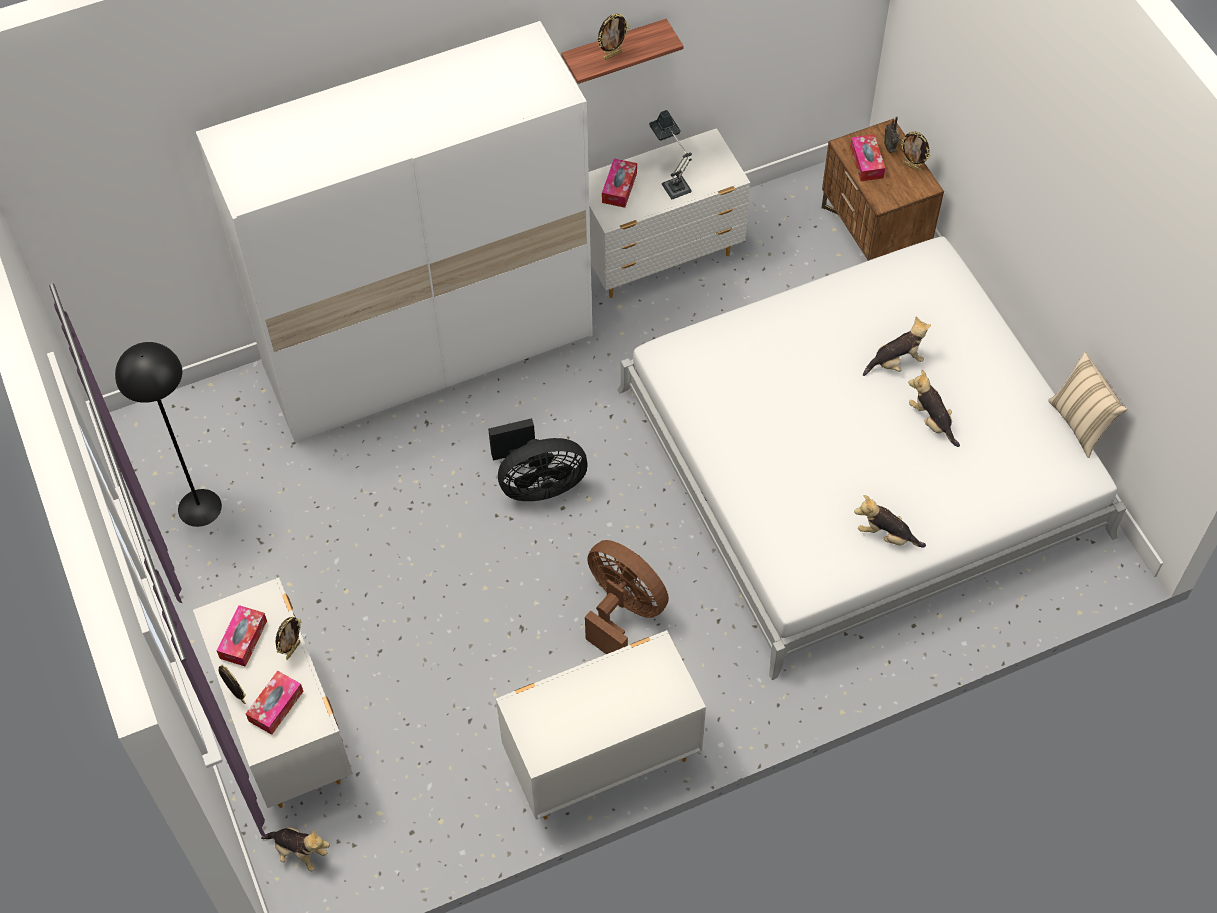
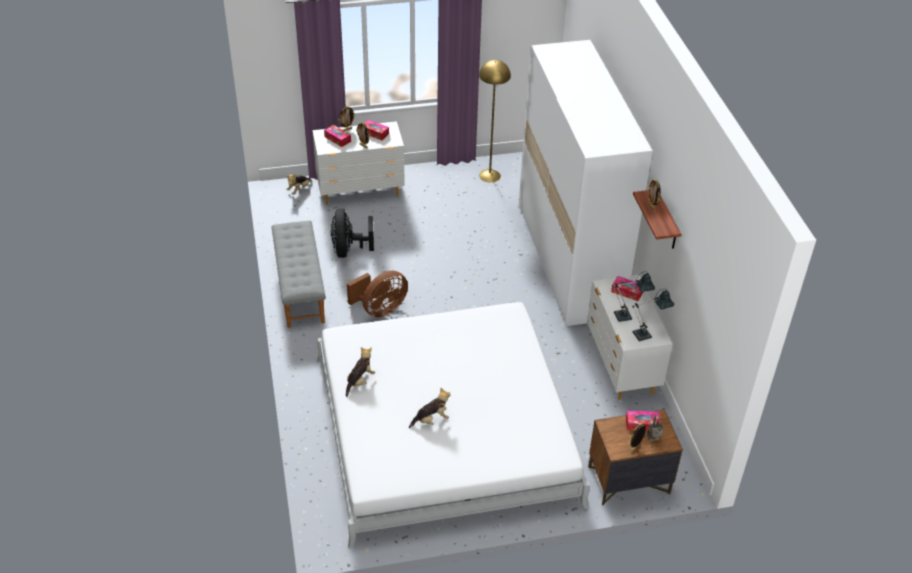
camera: 100 degrees right, 15 degrees down
(199, 507) = (490, 175): black floor lamp -> yellow floor lamp
(538, 484) = (469, 290): black fan -> black fan (348, 250)
(600, 761) = (299, 288): white dresser -> grey bench
(706, 159) = (646, 334): none -> table lamp
(896, 362) = (480, 413): plush toy -> none
(1080, 424) = (406, 495): beige pillow -> none

